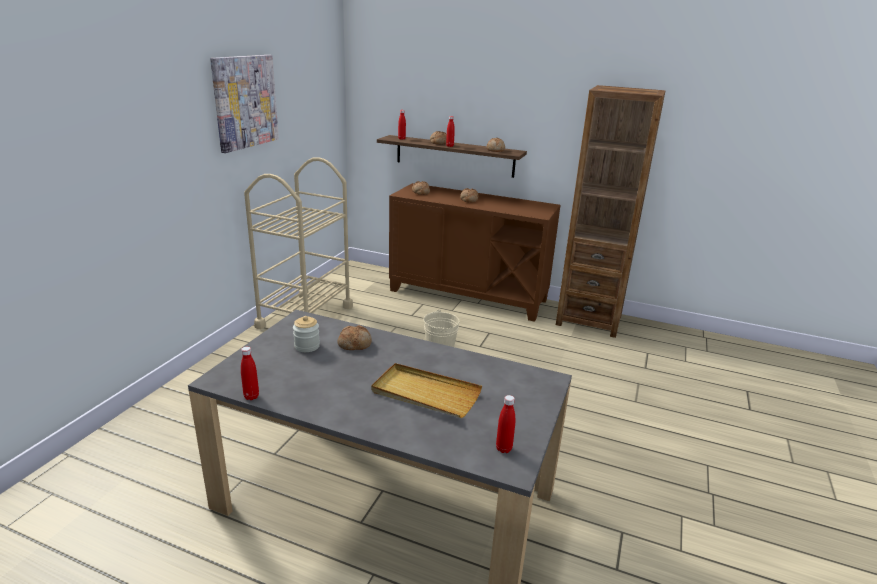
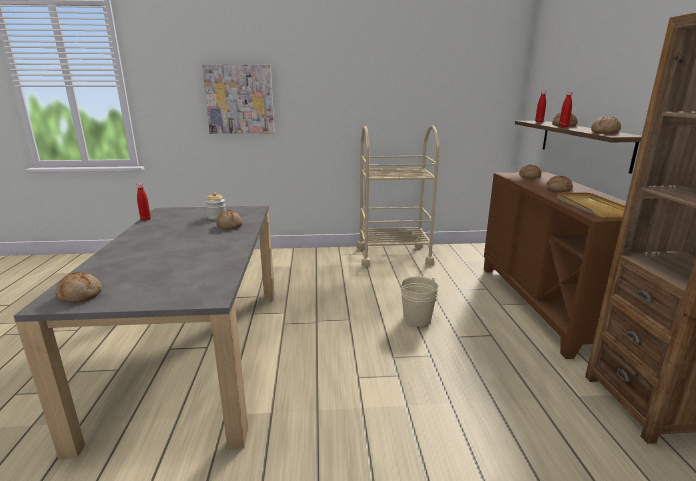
camera: 65 degrees right, 5 degrees down
(245, 102) = (380, 74): picture -> picture (239, 99)
(425, 393) = (164, 256): beige tray -> beige tray (591, 207)
(503, 448) = (80, 295): red bottle -> bread

